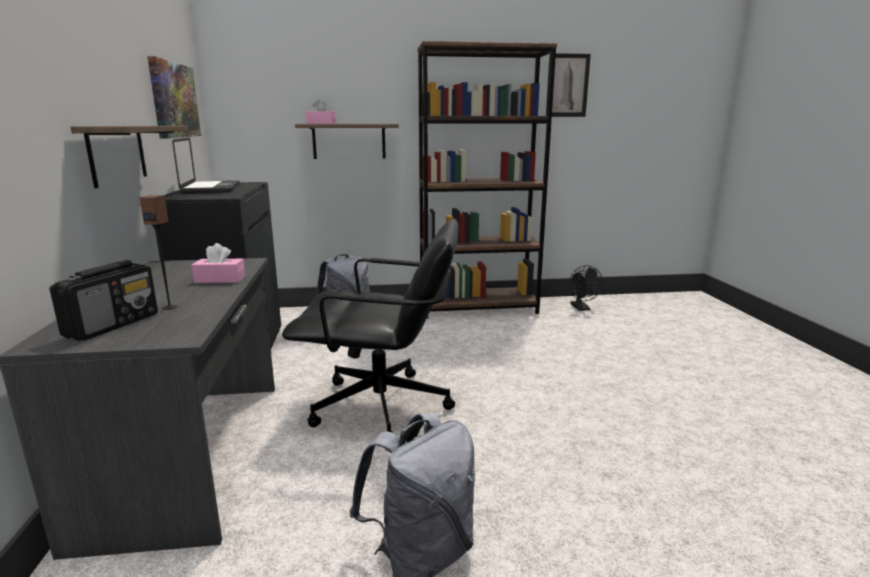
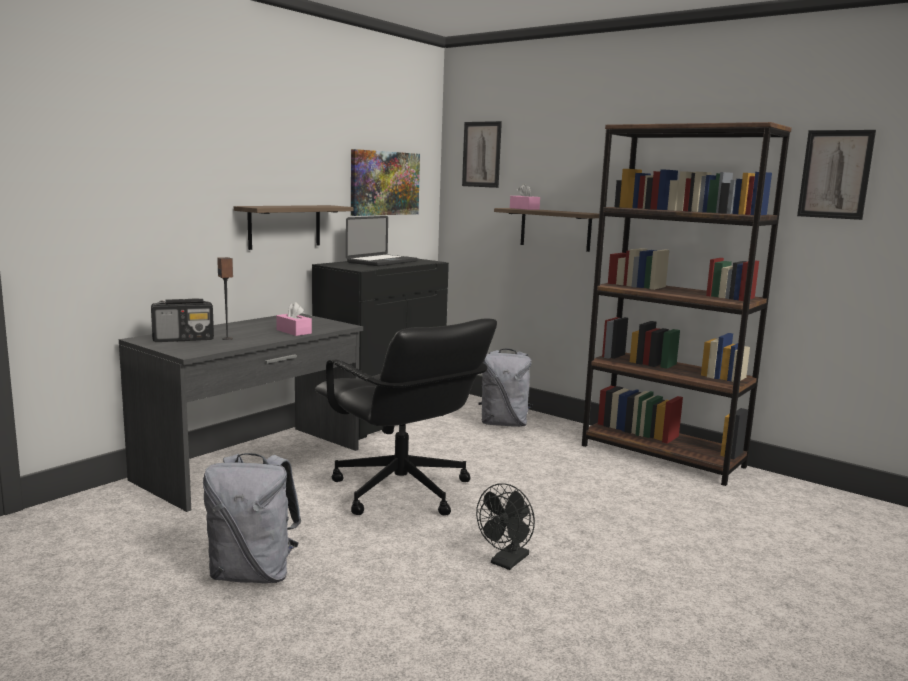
camera: 45 degrees right, 5 degrees down
(254, 71) = (481, 154): none -> picture
(581, 308) = (802, 501): black fan -> black fan (507, 562)

